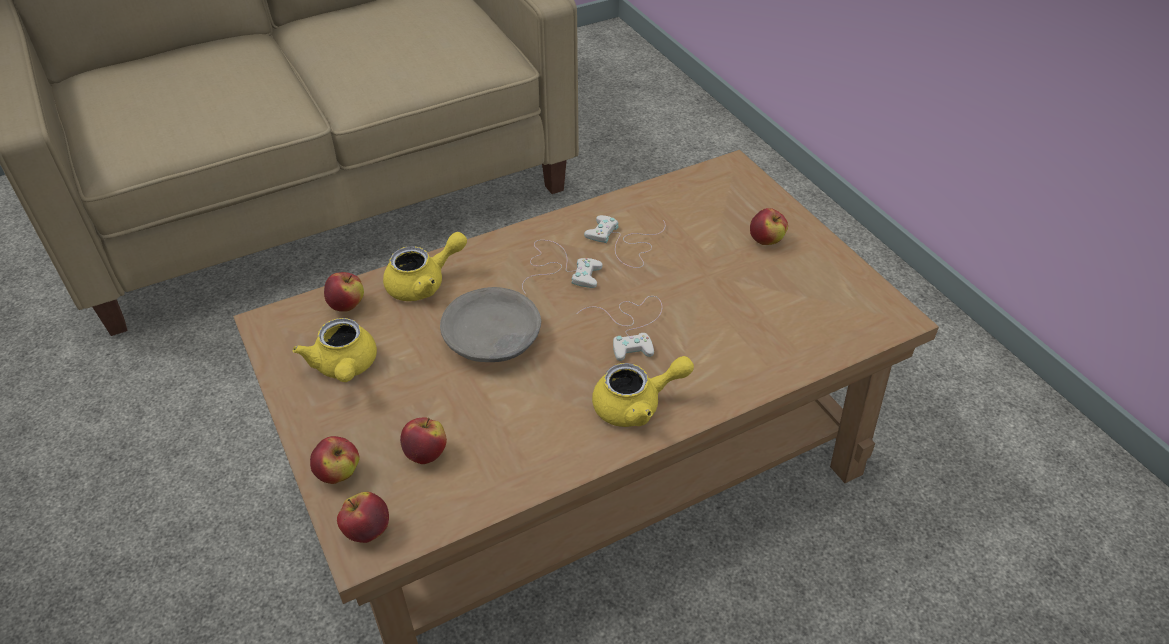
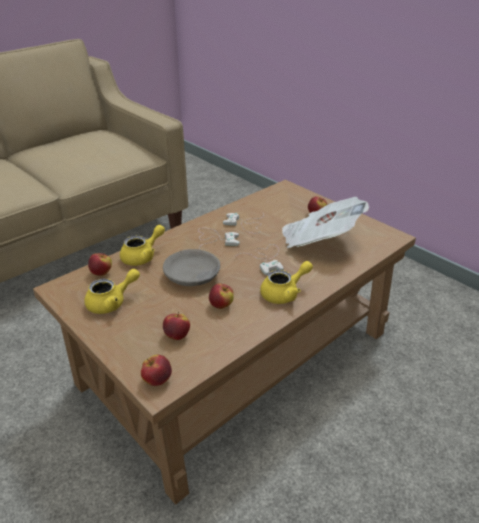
camera: 15 degrees left, 10 degrees down
(338, 474) = (128, 355): apple -> apple (221, 305)
(345, 367) = (112, 302): yellow teapot -> yellow teapot turned 90 degrees counterclockwise
(745, 302) = (318, 240): none -> newspaper

